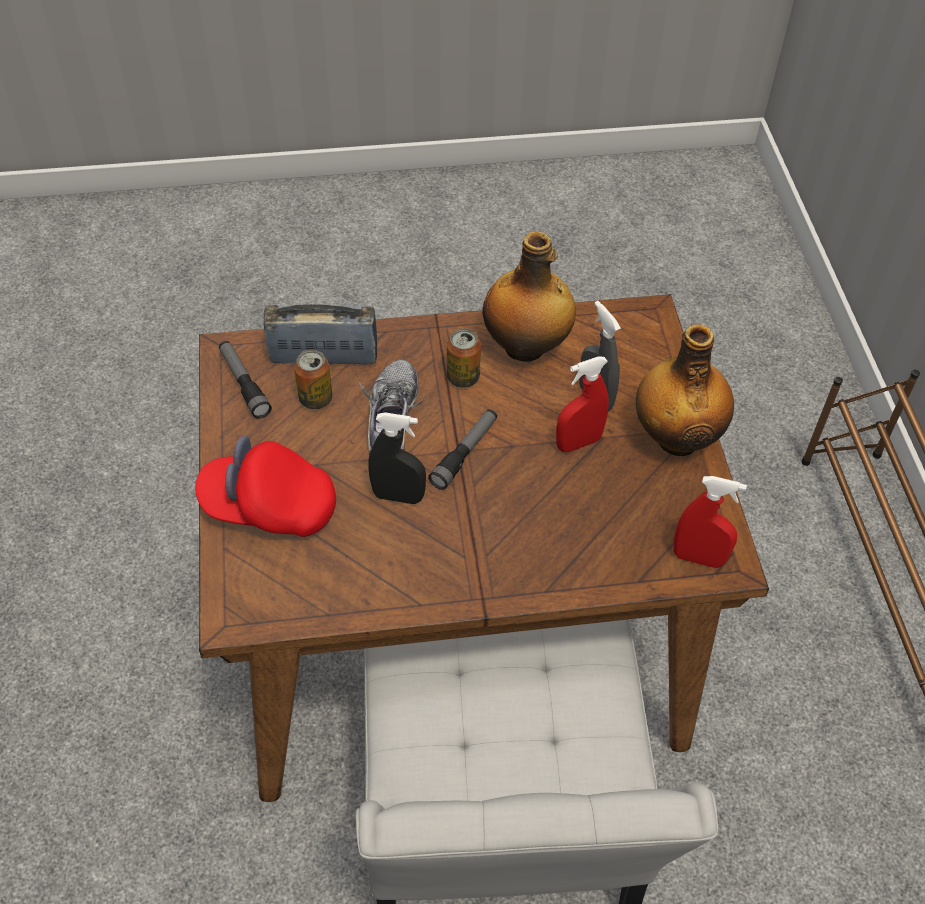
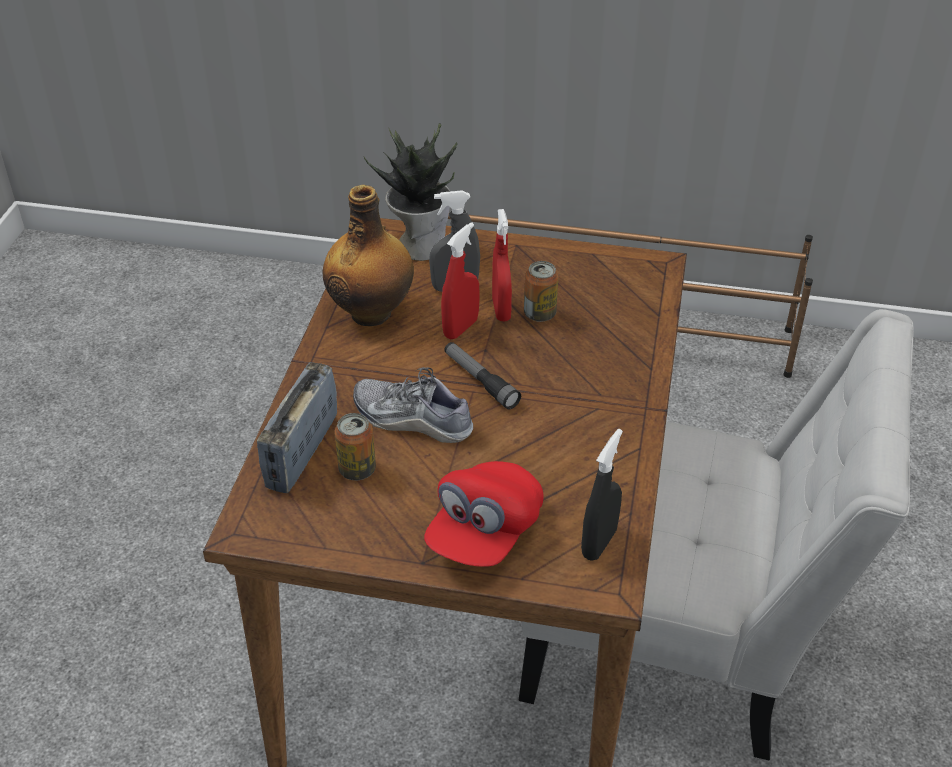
camera: 70 degrees left, 10 degrees down
(244, 384) = (304, 523): flashlight -> none
(398, 496) = (511, 436): black spray bottle -> black spray bottle (599, 543)
(463, 377) = (387, 360): can -> can (540, 314)
(648, 352) = (420, 245): none -> potted plant
(676, 437) = (521, 255): bottle -> none
(698, 558) = (647, 278): red spray bottle -> red spray bottle (460, 328)

